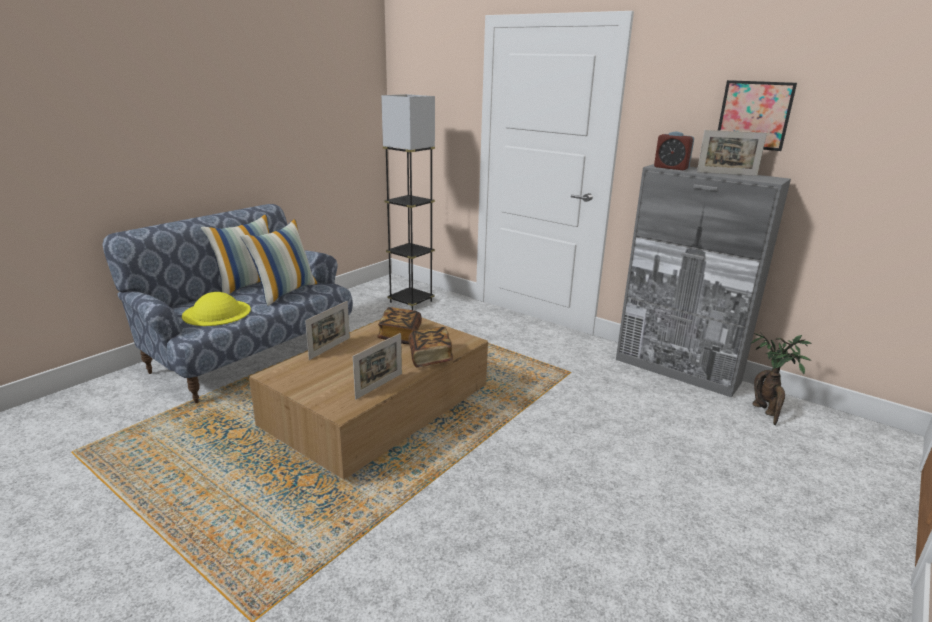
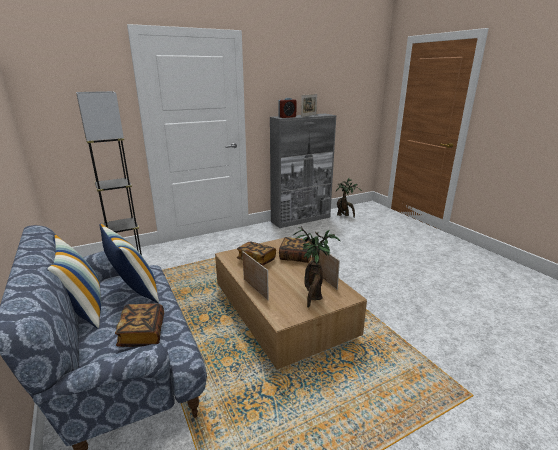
camera: 65 degrees left, 0 degrees up
(216, 312) = (142, 334): yellow hat -> book
(329, 385) = (313, 296): none -> potted plant
(754, 115) = (306, 86): picture -> none

